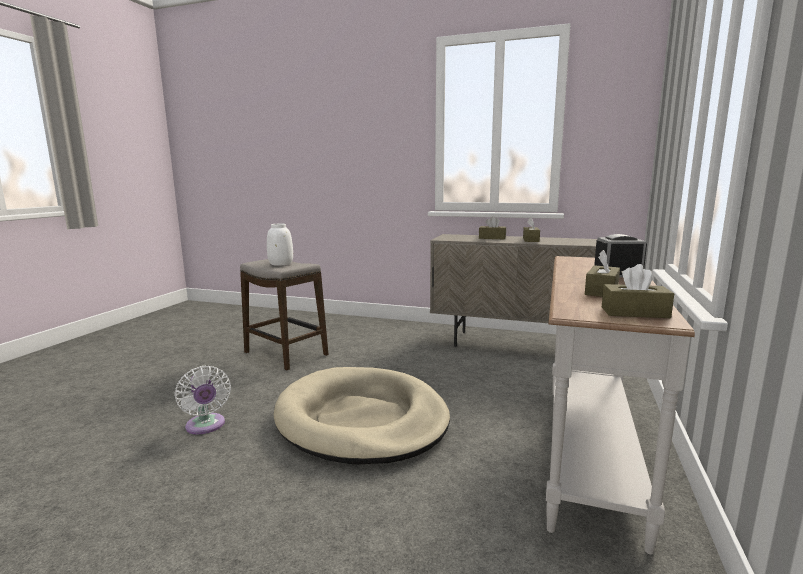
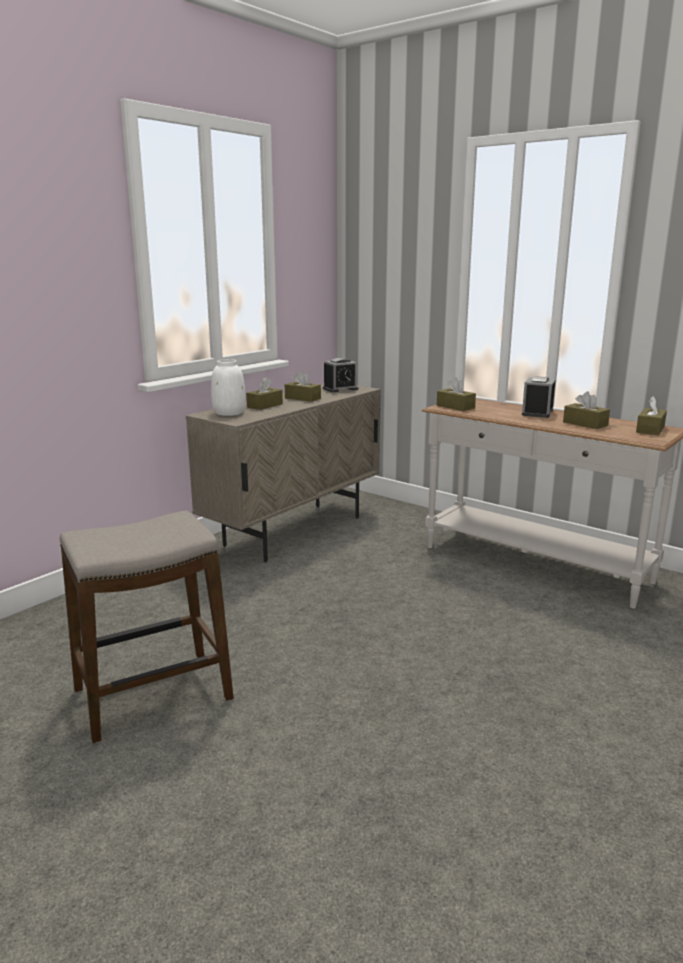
camera: 70 degrees left, 5 degrees up
(206, 426) = (392, 792): white fan -> none
(280, 263) = (138, 534): white vase -> white vase (229, 413)
(362, 420) = (432, 657): beige dog bed -> none
(579, 260) = (455, 407): none -> brown tissue box
(584, 241) = (340, 389): none -> alarm clock

